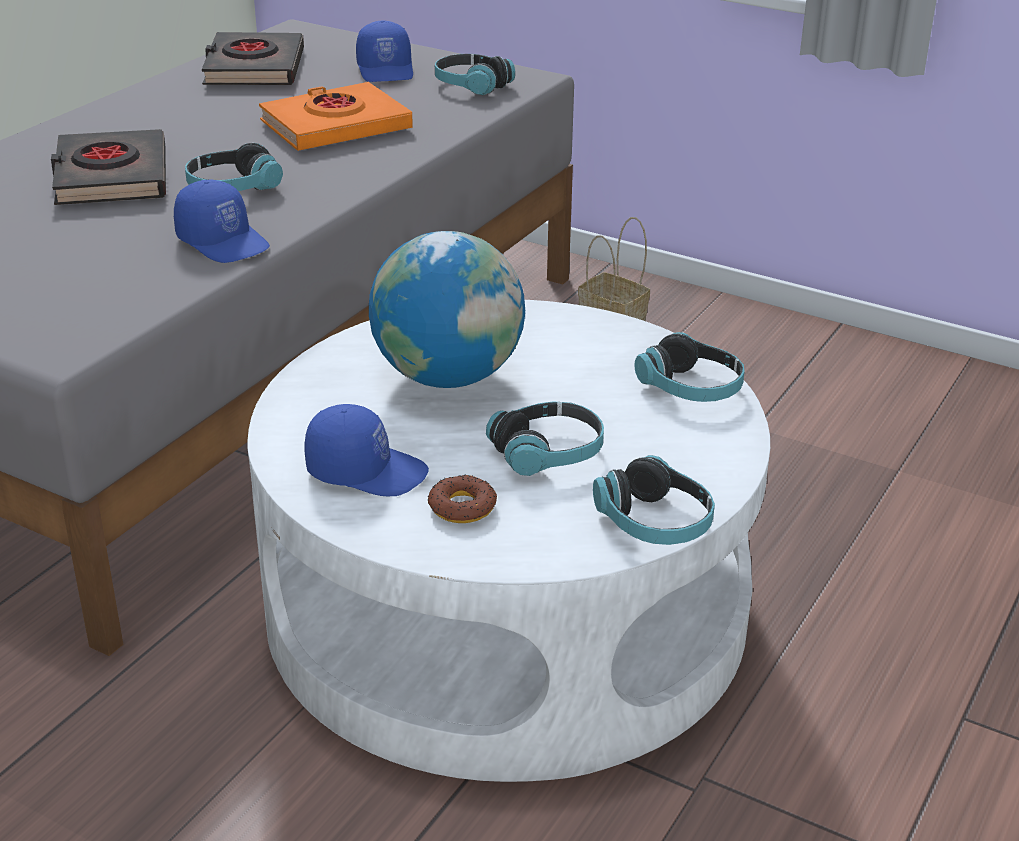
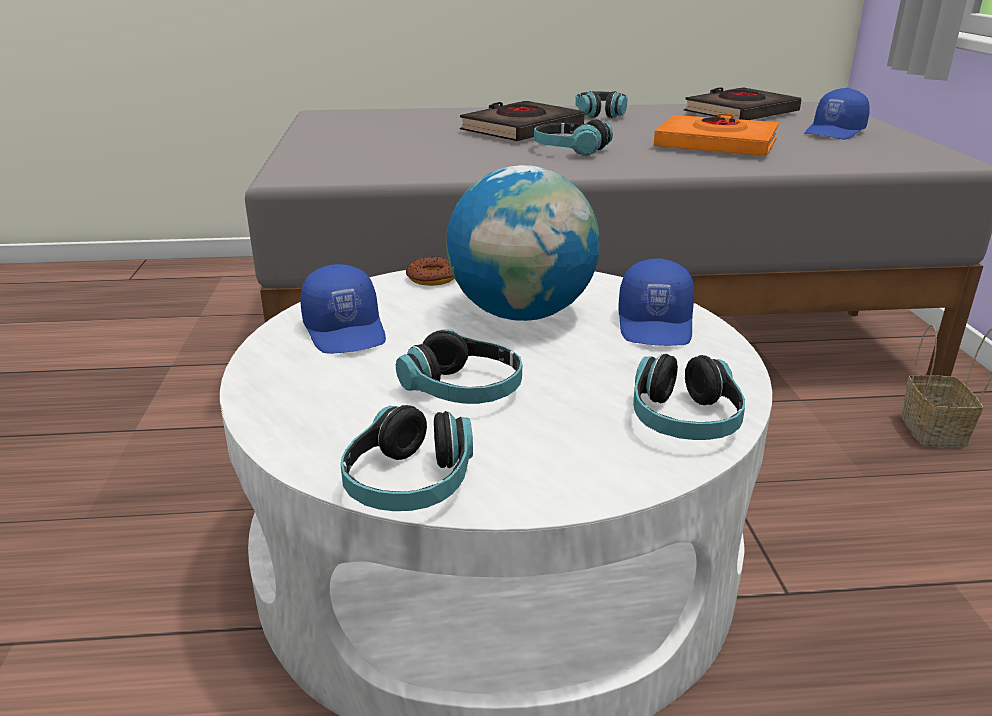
camera: 55 degrees right, 5 degrees down
(224, 242) = (492, 167): blue cap -> blue cap (656, 325)
(462, 507) = (334, 382): donut -> donut (432, 278)
(472, 86) = (885, 153): headphones -> headphones (600, 114)

